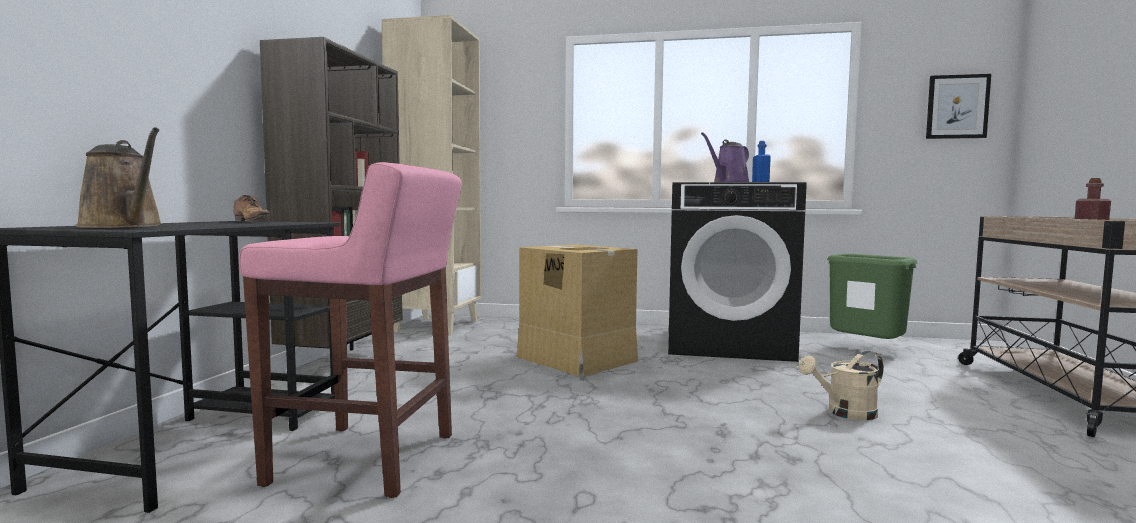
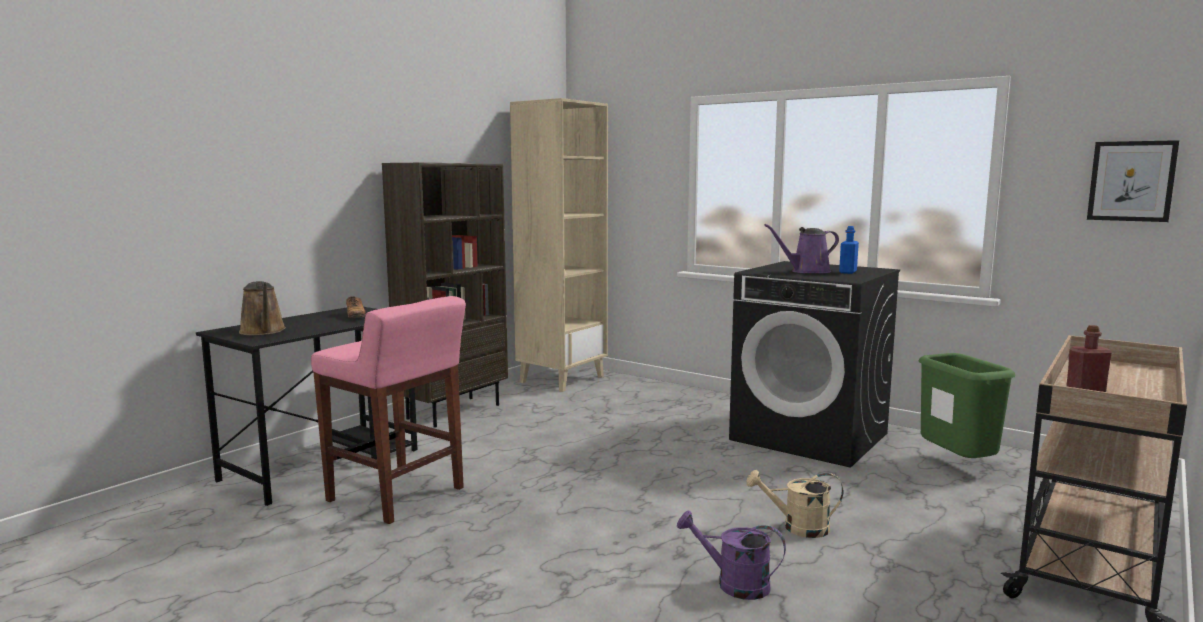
camera: 25 degrees right, 5 degrees up
(576, 359) = (637, 433): cardboard box -> none
(888, 476) = (733, 584): none -> purple watering can

